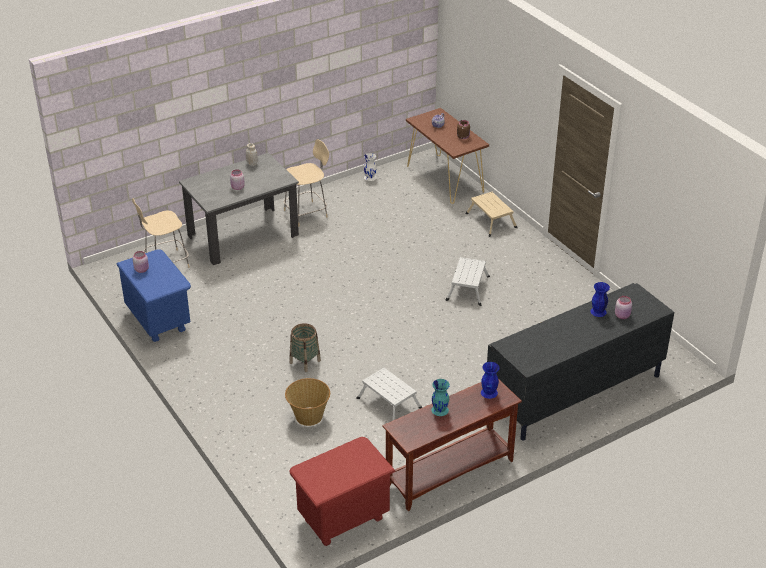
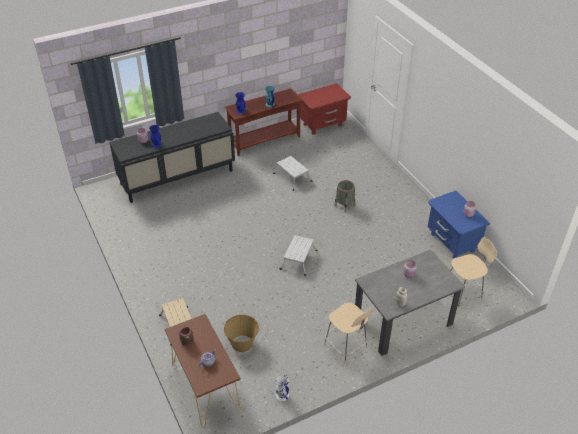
camera: 175 degrees left, 5 degrees up
(307, 213) = (346, 346): beige chair -> beige chair turned 105 degrees counterclockwise
(308, 416) = (341, 172): basket -> basket (242, 343)
(468, 288) = (221, 255): white step ladder -> white step ladder (298, 259)

